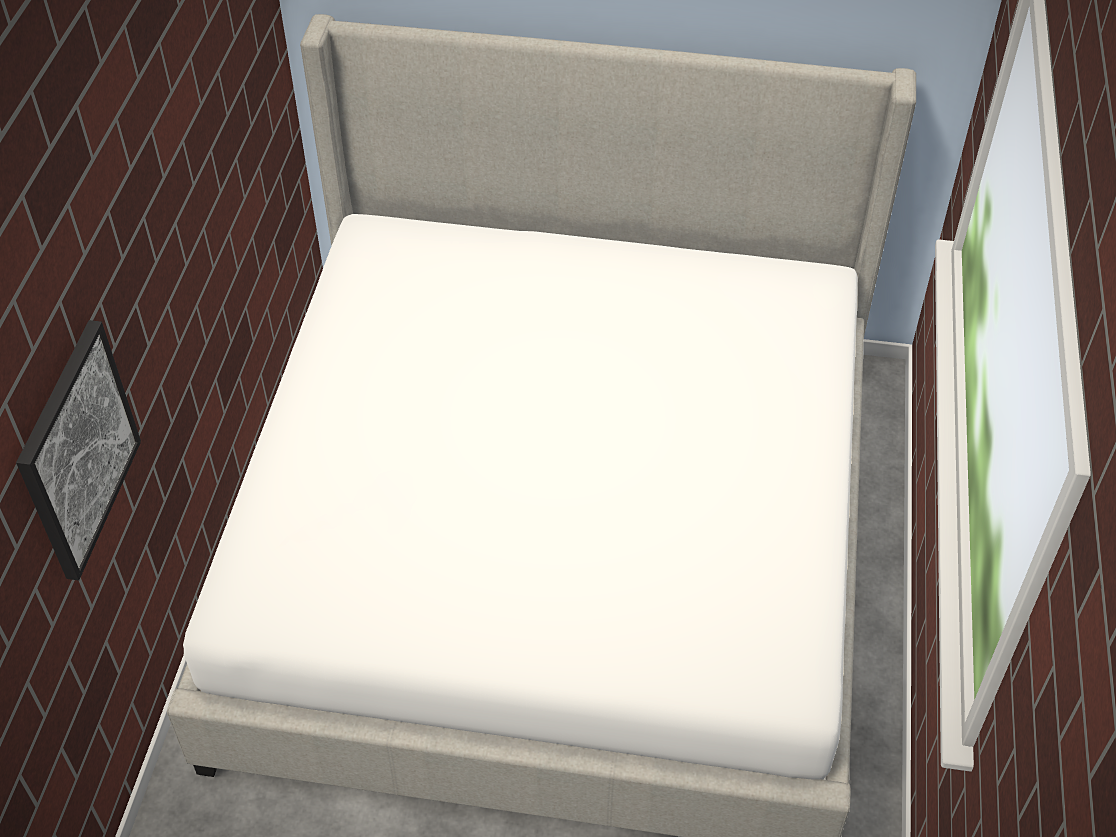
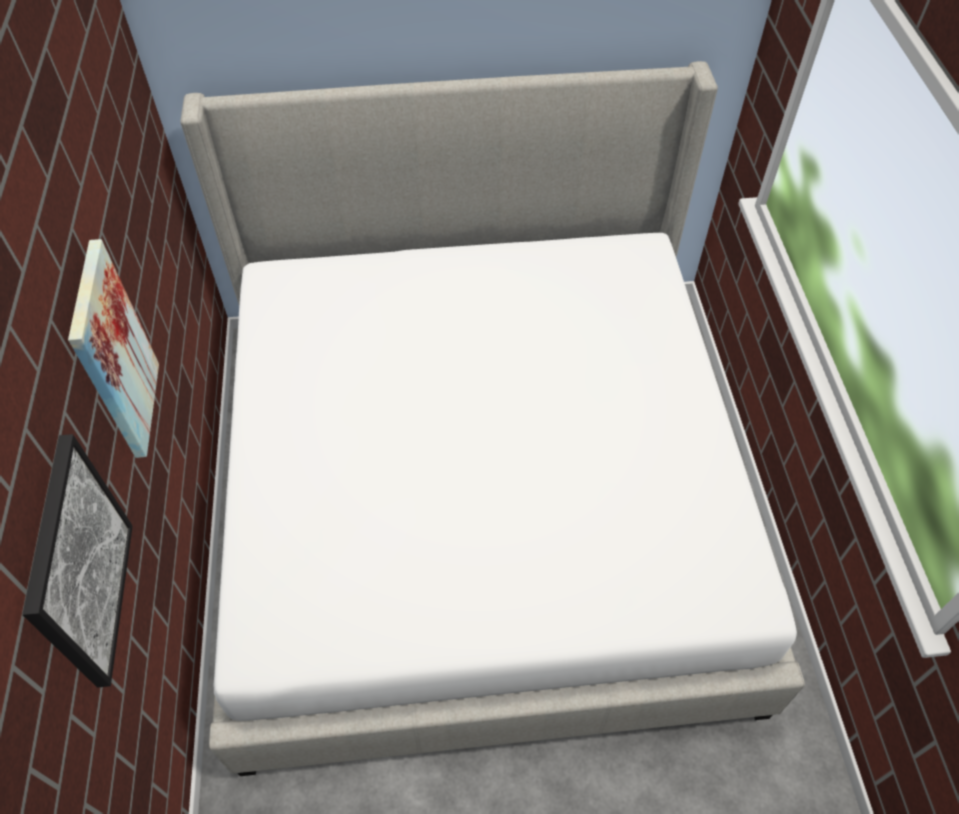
camera: 15 degrees left, 5 degrees up
(164, 265) = (113, 353): none -> picture

